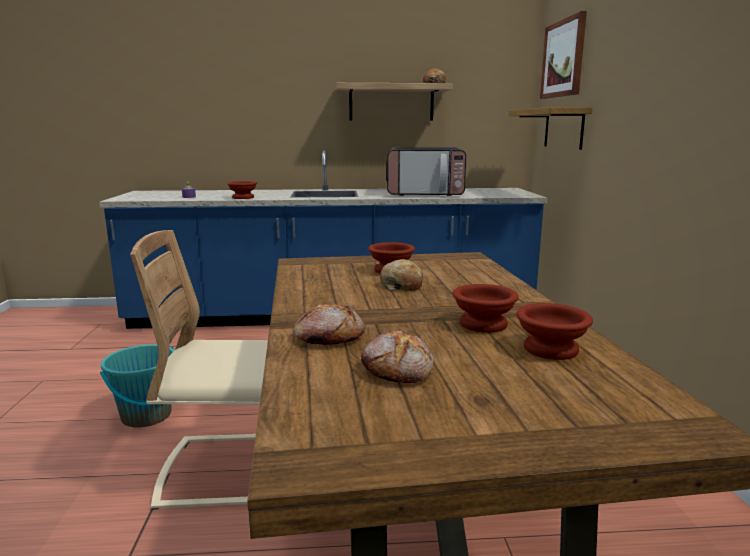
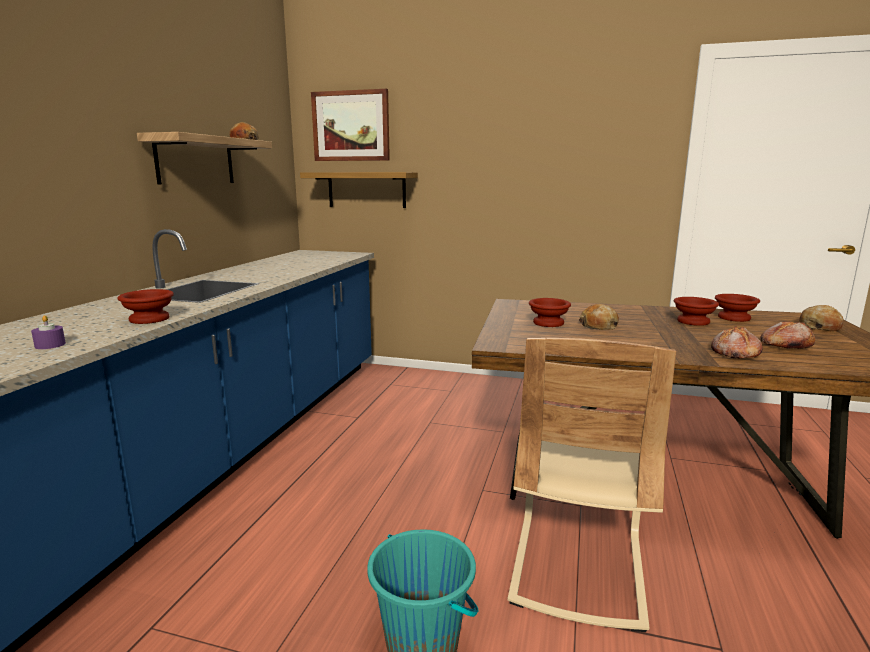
camera: 70 degrees left, 0 degrees up
(425, 193) = (285, 267): microwave -> none
(582, 415) = (820, 326): none -> bread

